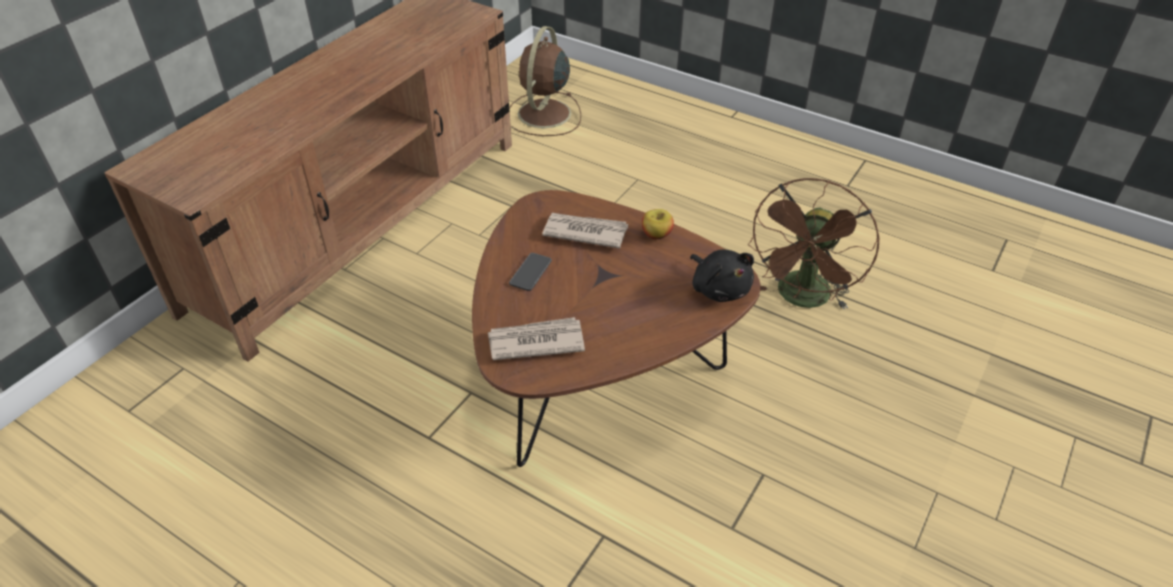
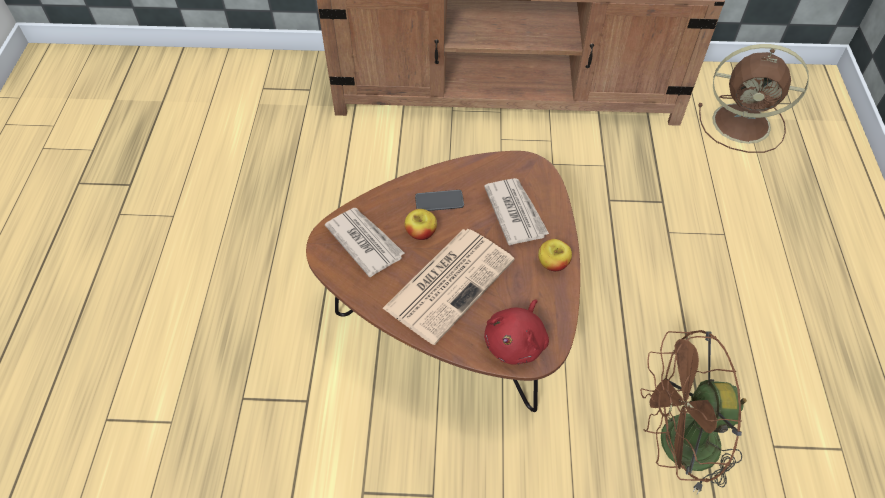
camera: 60 degrees right, 10 degrees up
(543, 115) = (744, 124): brown fan -> brown fan turned 150 degrees counterclockwise
(557, 299) = (421, 233): none -> apple
(629, 303) = (450, 282): none -> newspaper
(719, 288) = (516, 342): black plush toy -> red plush toy

